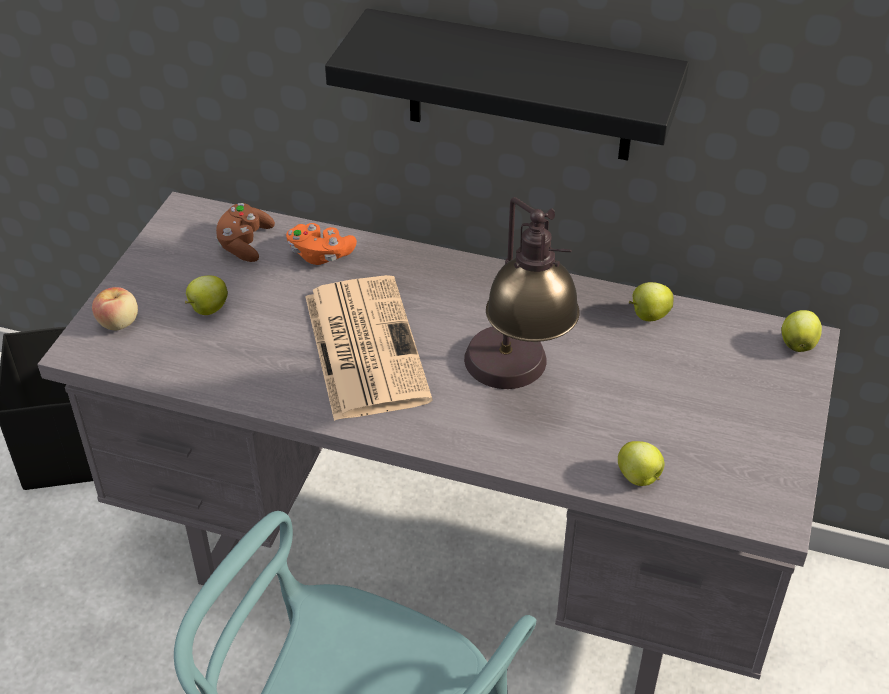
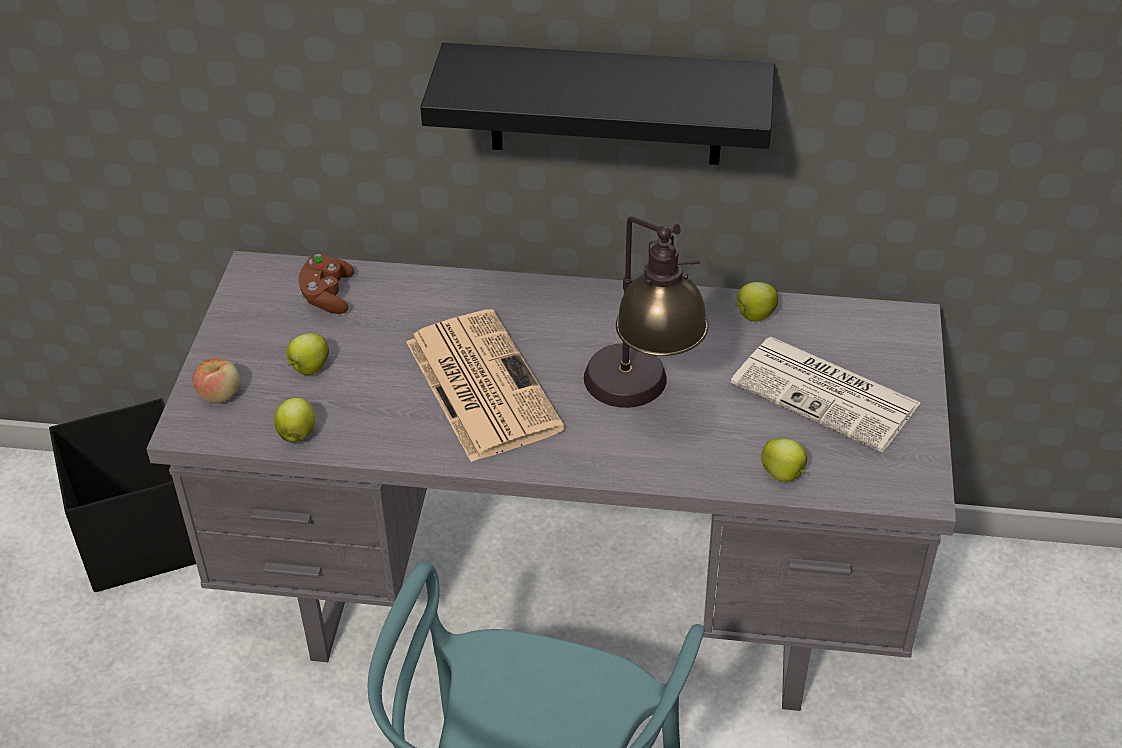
camera: 10 degrees left, 0 degrees up
(320, 254) = (409, 297): orange game controller -> none
(704, 403) = (828, 394): none -> newspaper
(797, 344) = (903, 325): apple -> apple (297, 433)

